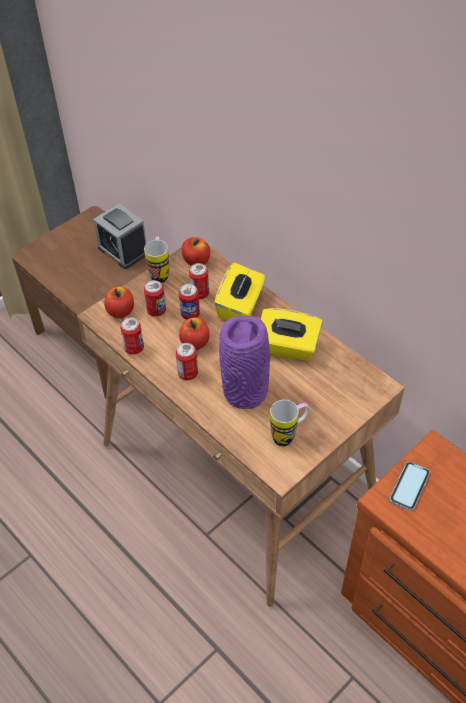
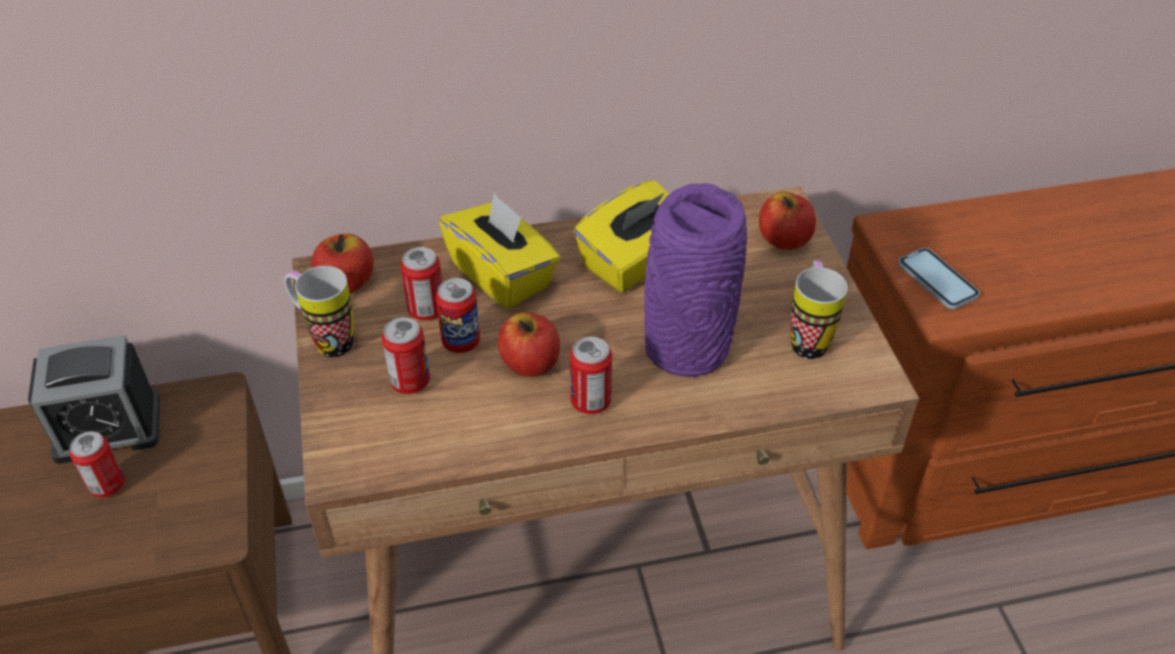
camera: 60 degrees left, 5 degrees down
(121, 311) = (362, 432): apple -> apple (784, 240)
(134, 348) = (469, 450): can -> can (107, 485)

